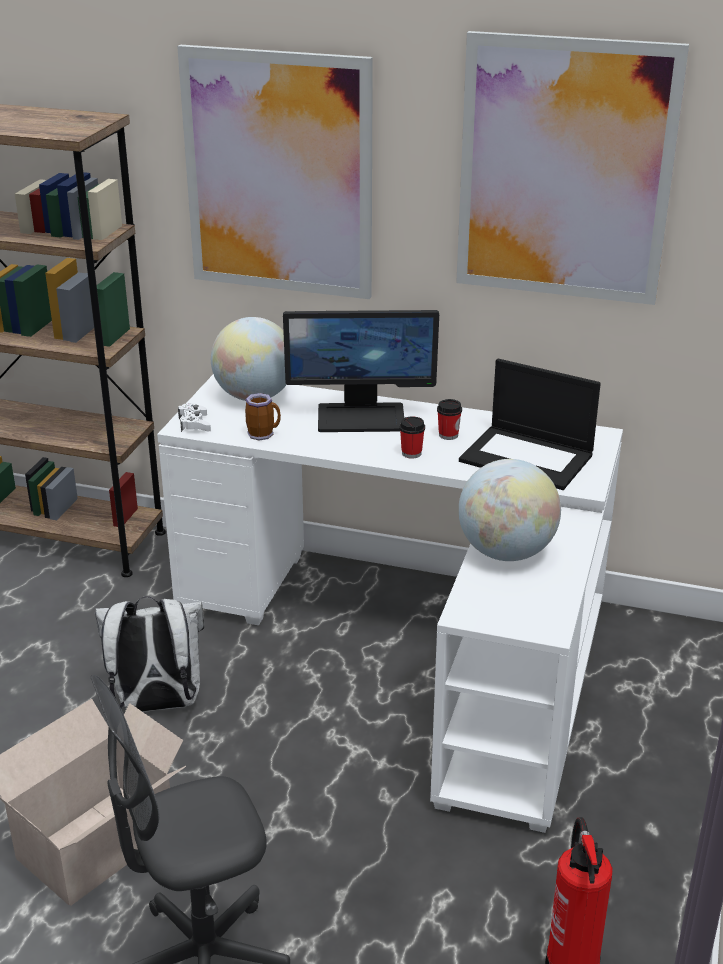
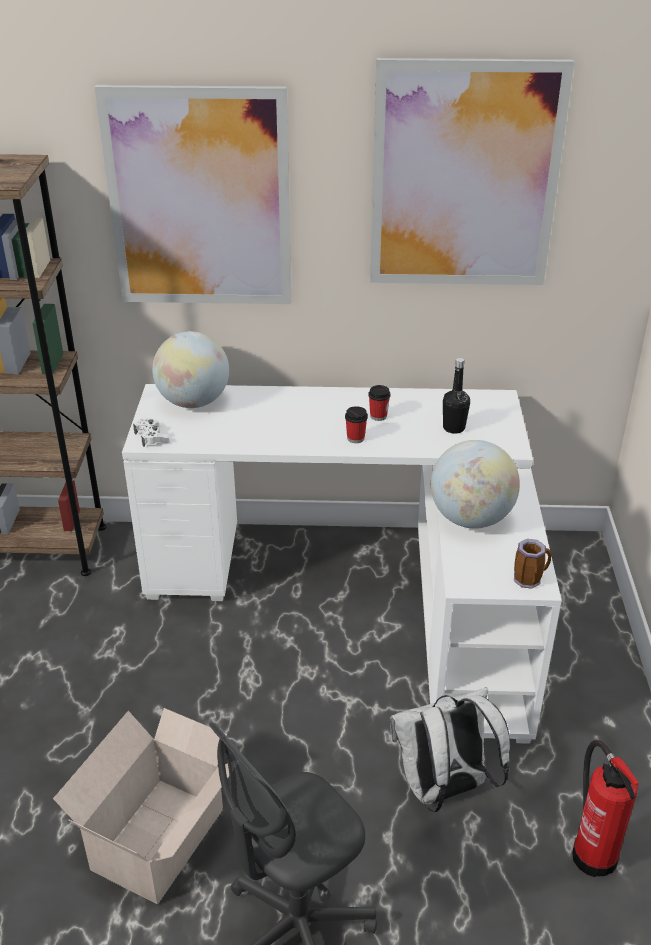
camera: 15 degrees left, 5 degrees up
(157, 705) = (162, 693): white backpack -> white backpack (443, 789)
(263, 434) = (218, 438): mug -> mug (529, 578)
(361, 417) = (297, 409): monitor -> none
(528, 458) = (454, 428): laptop -> black bottle

